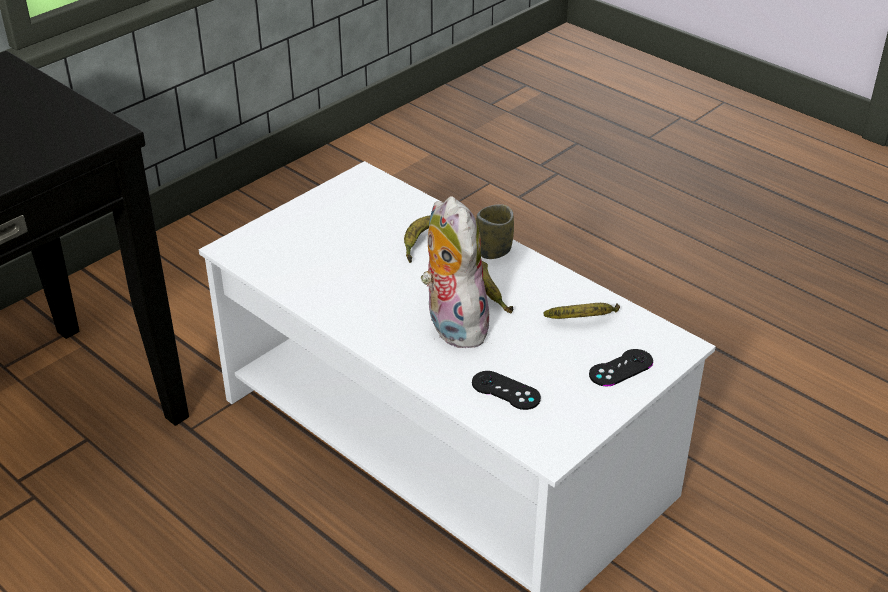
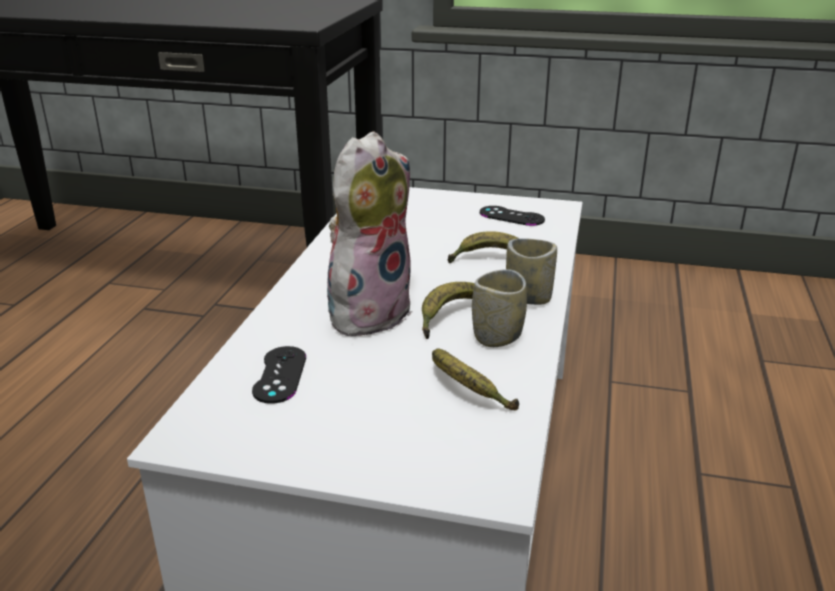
camera: 60 degrees right, 10 degrees down
(532, 284) = (497, 336): none -> cup
(621, 368) = (394, 447): black game controller -> black game controller (511, 216)

